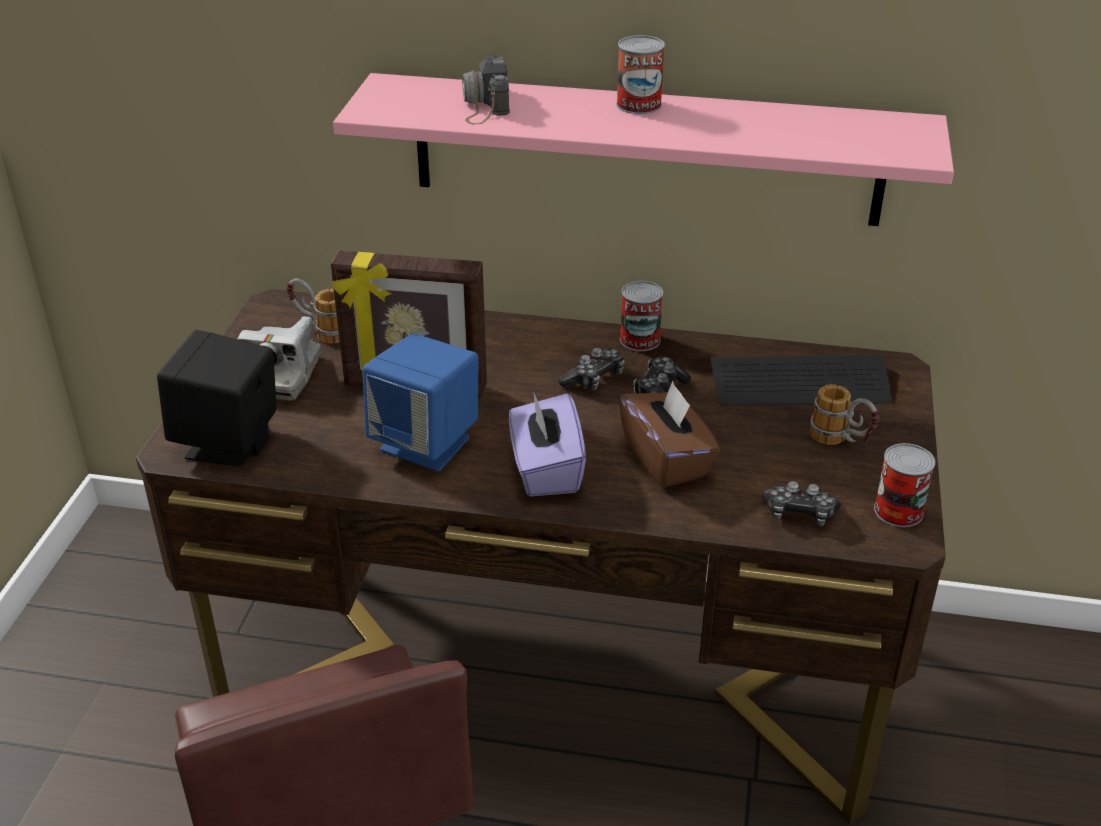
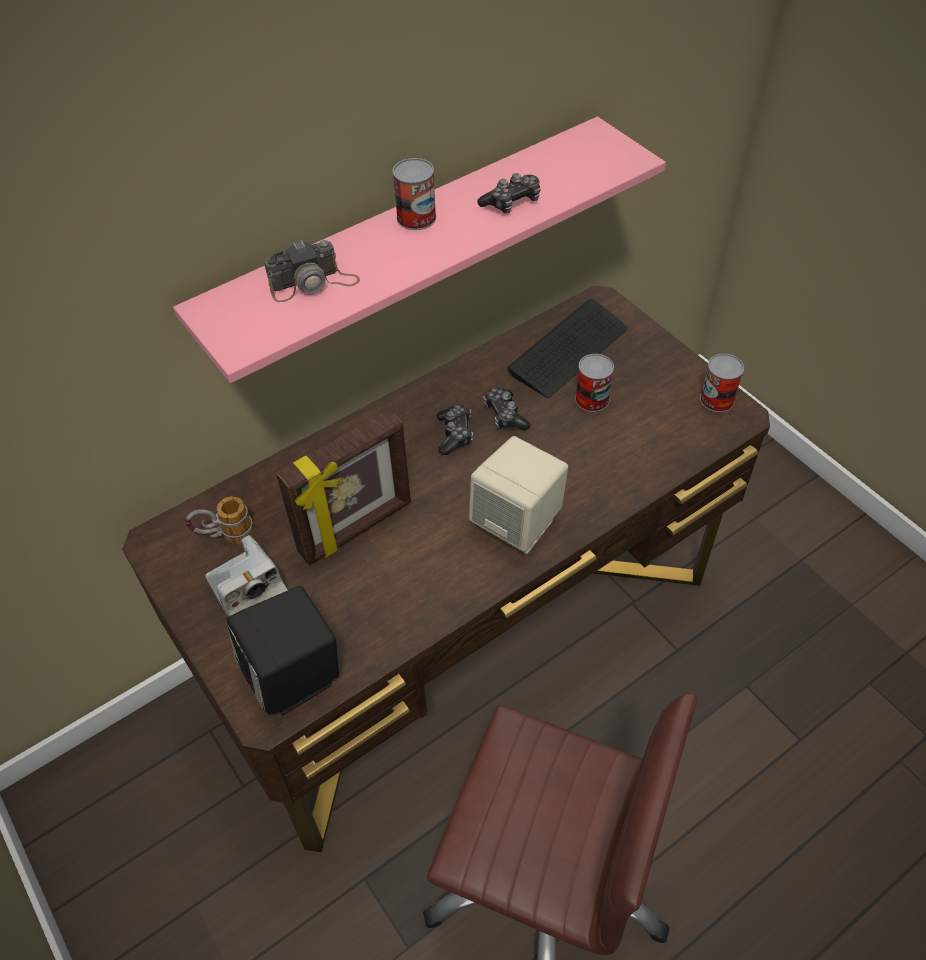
camera: 45 degrees left, 15 degrees up
(427, 444) = (424, 564): blue speaker -> none
(484, 104) = (313, 283): camera -> camera turned 60 degrees counterclockwise
(545, 470) = (518, 523): purple tissue box -> beige speaker
(640, 340) = (442, 384): can -> can (592, 399)
(666, 459) = (570, 460): brown tissue box -> none
(799, 513) = (677, 440): game controller -> game controller (512, 202)
(841, 442) = (638, 375): mug -> none

